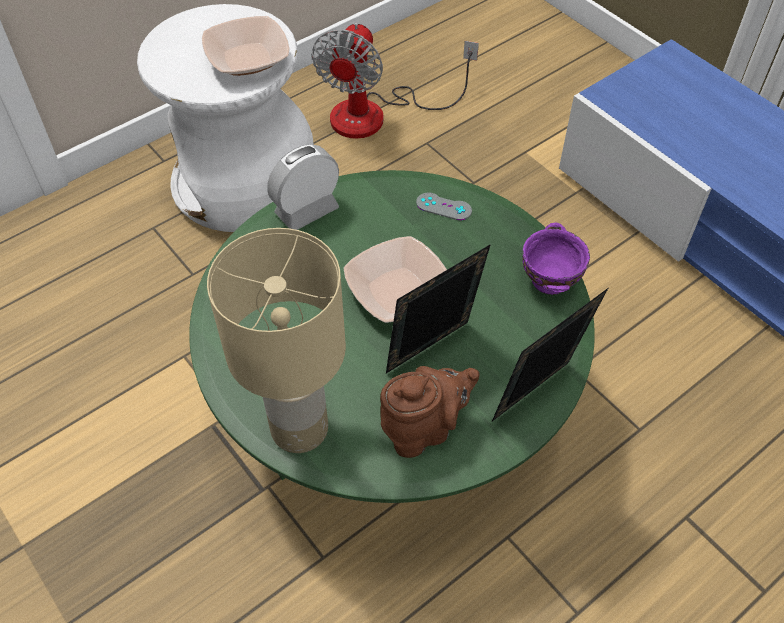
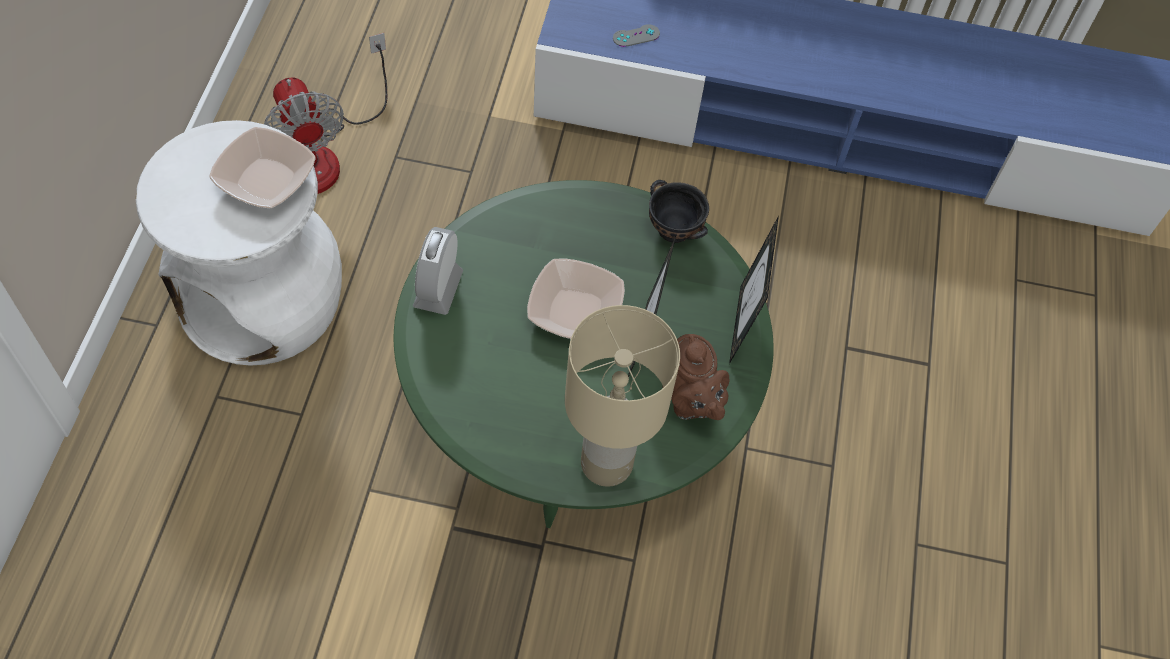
camera: 45 degrees left, 5 degrees up
(423, 429) = (690, 402): brown teapot -> brown teapot turned 135 degrees clockwise
(443, 207) = (543, 216): grey game controller -> grey game controller (636, 36)
(550, 279) = (674, 228): purple bowl -> black bowl

